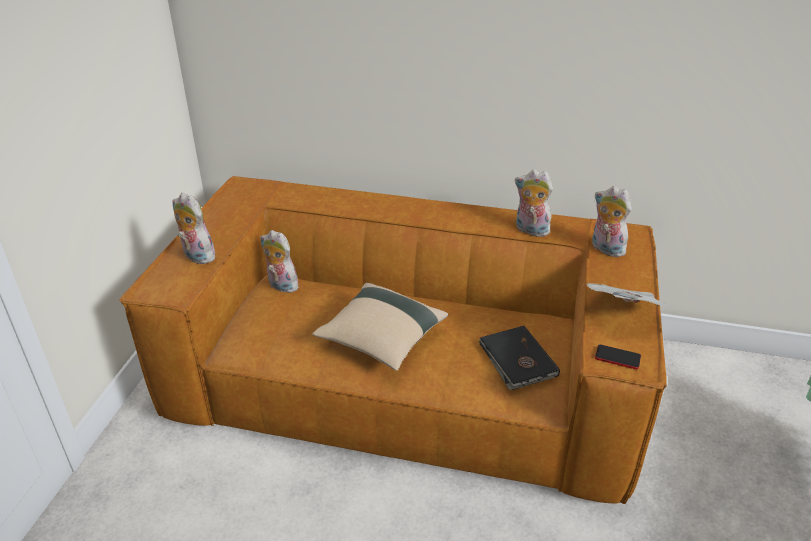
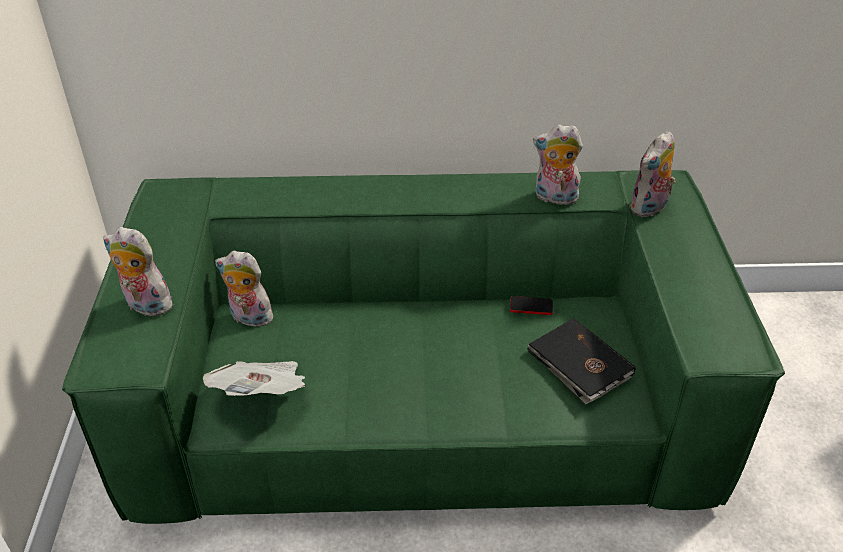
camera: 15 degrees left, 5 degrees up
(381, 339) = (407, 368): beige pillow -> none
(406, 380) = (422, 404): brown sofa -> green sofa
(605, 249) = (649, 208): plush toy -> plush toy turned 75 degrees counterclockwise
(617, 357) = (719, 347): phone -> phone (531, 306)
(625, 312) = (705, 287): newspaper -> newspaper (262, 395)

